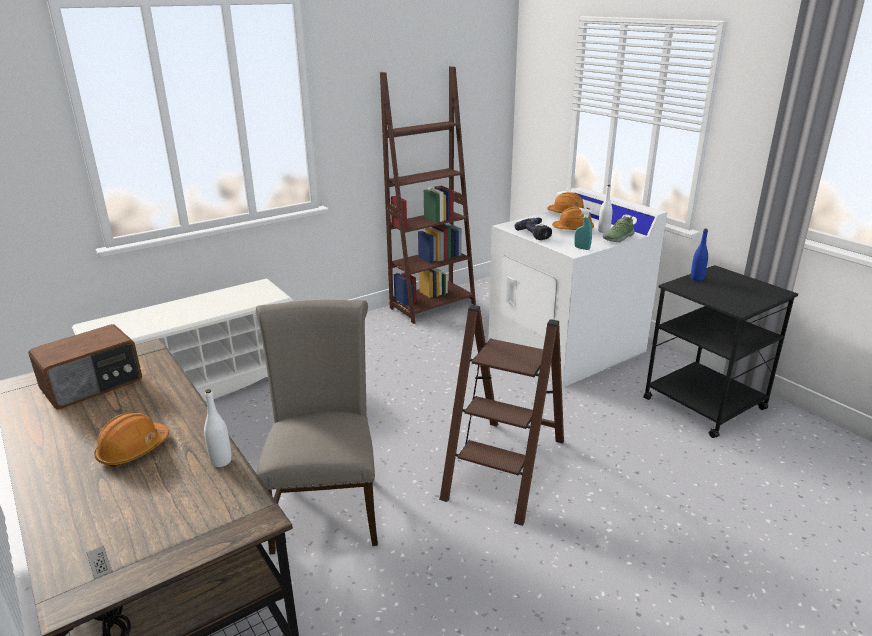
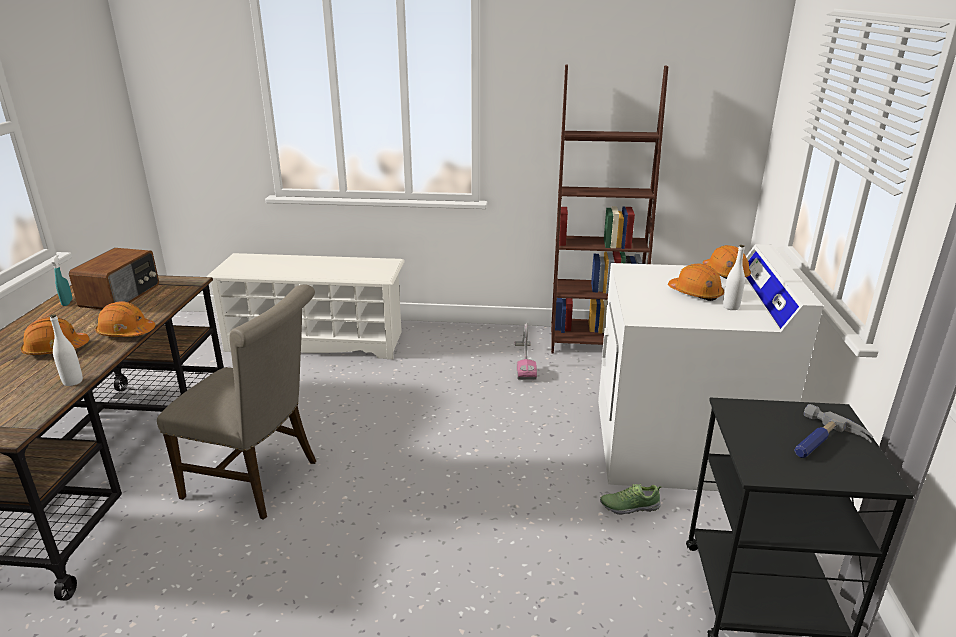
camera: 40 degrees right, 0 degrees up
(93, 385) = (122, 295): radio -> radio turned 75 degrees counterclockwise
(179, 408) = (126, 332): none -> orange hard hat
(326, 507) = (258, 479): beige chair -> beige chair turned 75 degrees clockwise
(403, 336) = (524, 361): none -> vacuum cleaner
(506, 467) = (433, 531): brown step ladder -> none
(537, 233) = (641, 285): power drill -> none
(582, 248) = (658, 317): turquoise spray bottle -> turquoise spray bottle (67, 302)
(617, 238) = (731, 320): shoe -> shoe (629, 506)
(697, 278) = (781, 410): blue bottle -> none
(736, 286) = (822, 443): none -> hammer

